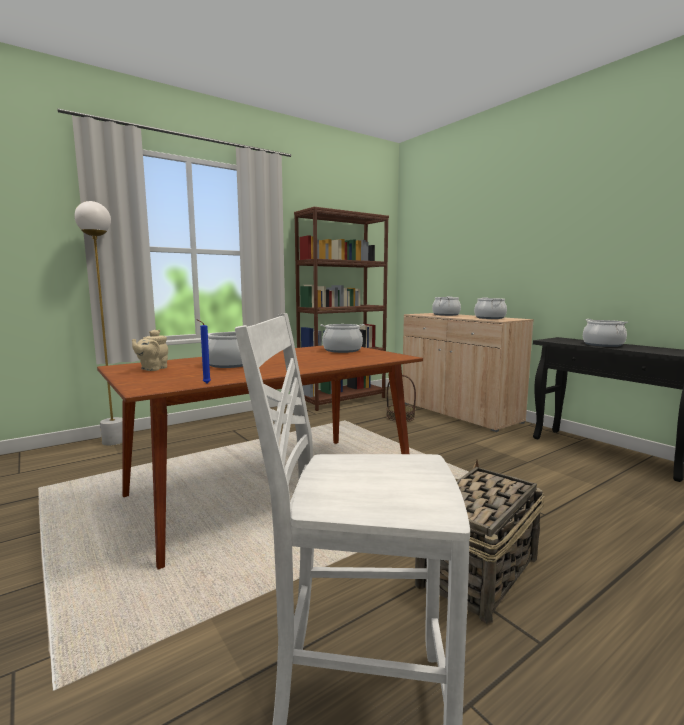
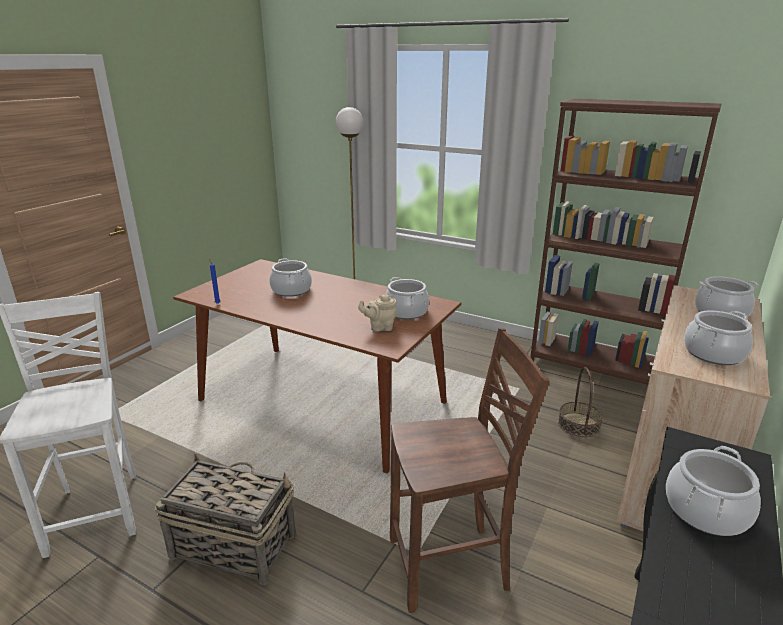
camera: 65 degrees right, 15 degrees up
(152, 369) = (258, 275): beige teapot -> beige teapot (380, 327)
(522, 479) = (451, 566): none -> brown chair

